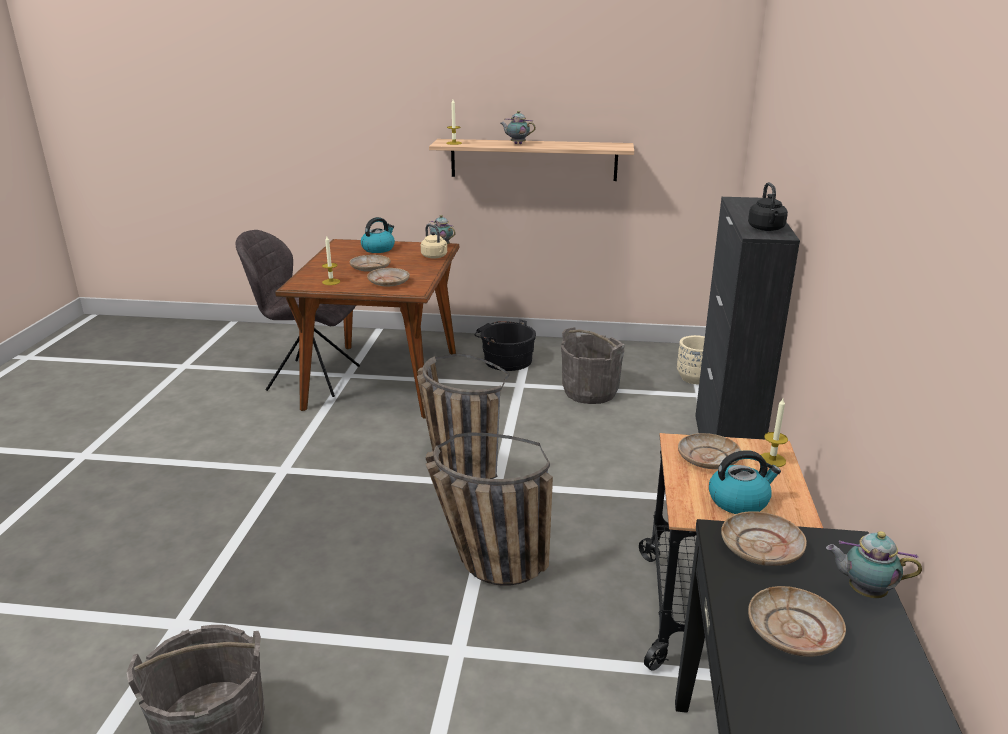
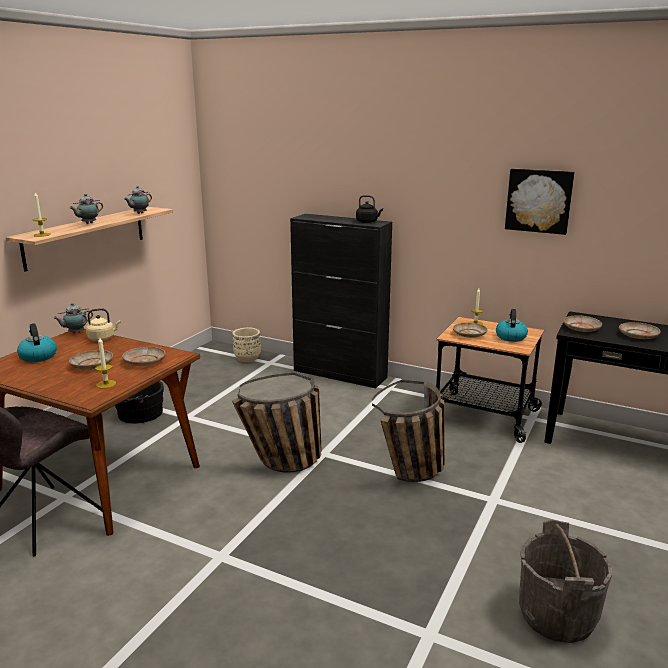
camera: 70 degrees left, 5 degrees down
(590, 392) = (228, 394): grey bucket -> none
(863, 591) = (611, 320): teapot -> teapot (139, 213)
(895, 268) = (539, 200): none -> picture

